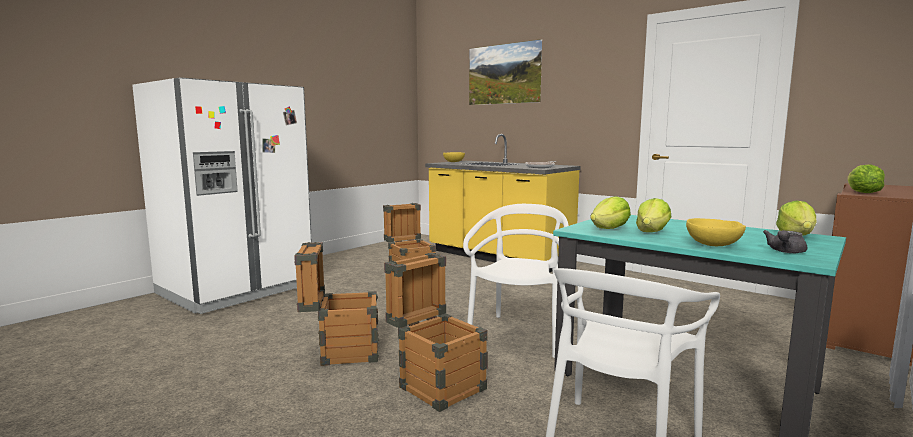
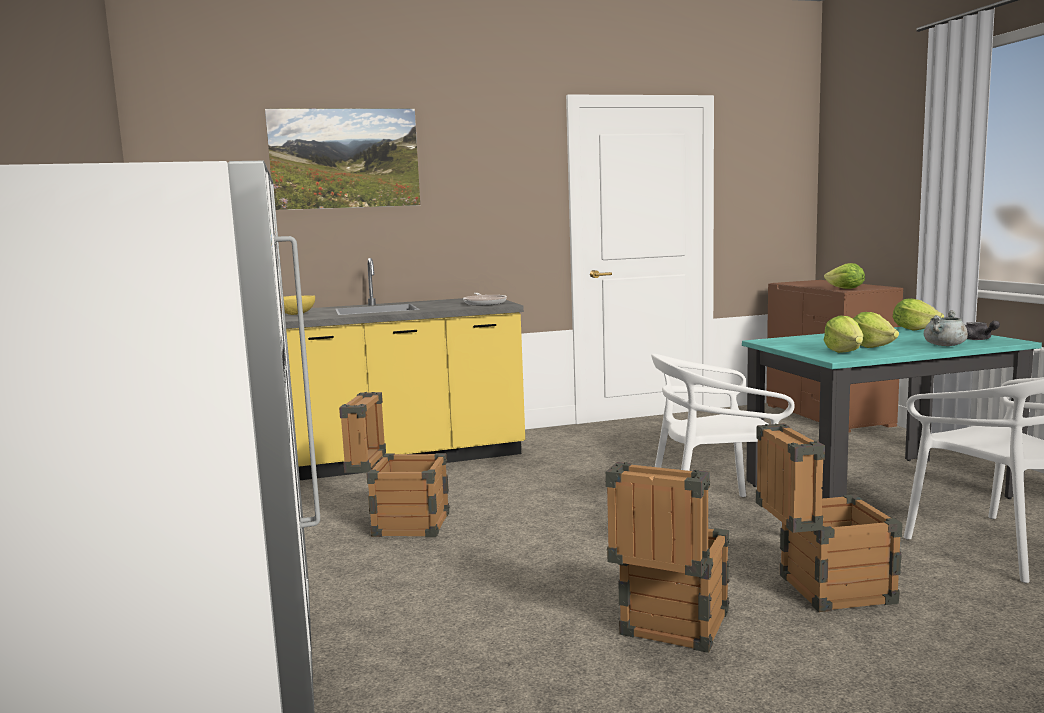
camera: 55 degrees left, 0 degrees up
(519, 335) = (715, 518): white chair -> white chair turned 60 degrees counterclockwise
(713, 245) = (944, 345): yellow bowl -> grey cooking pot

